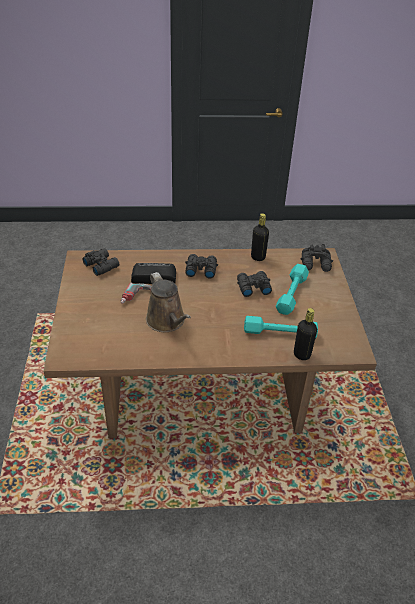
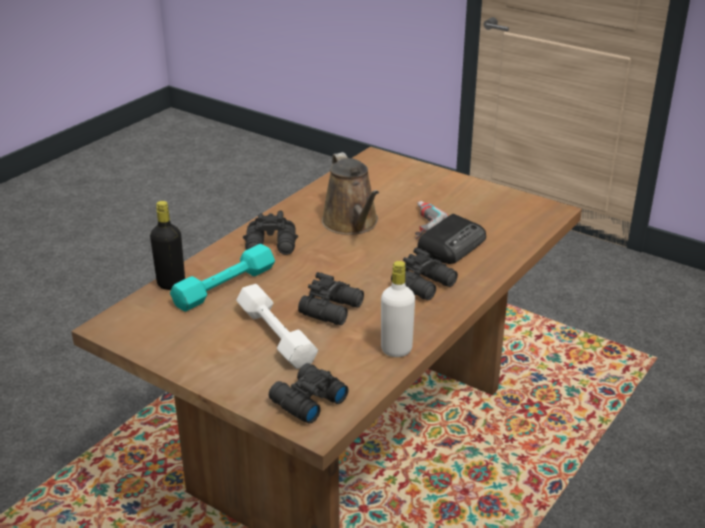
camera: 130 degrees right, 10 degrees down
(101, 265) = (519, 219): black binoculars -> black binoculars (272, 245)
(167, 321) = (352, 224): brown watering can -> brown watering can turned 120 degrees counterclockwise
(258, 257) = (396, 350): black bottle -> white bottle
(292, 294) = (275, 335): turquoise dumbbell -> white dumbbell

